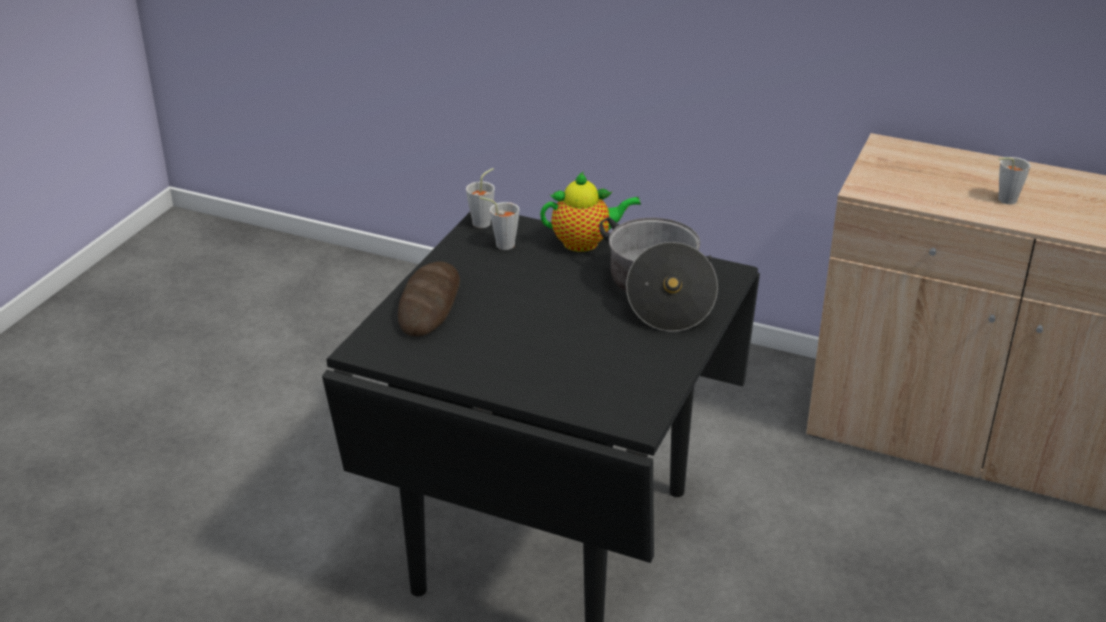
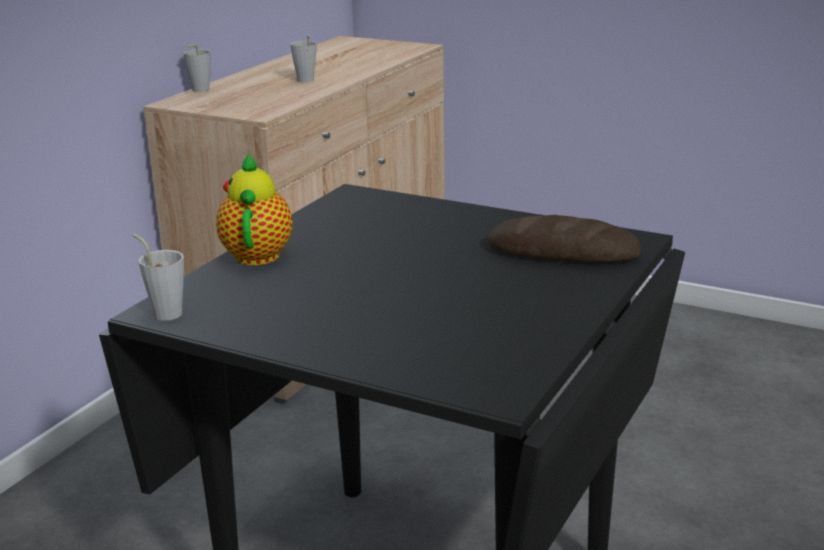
camera: 85 degrees left, 10 degrees down
(429, 305) = (385, 347): bread -> bread (563, 251)
(501, 244) = (235, 301): grey cup -> grey cup (198, 90)
(658, 293) = (386, 223): cooking pot -> none

